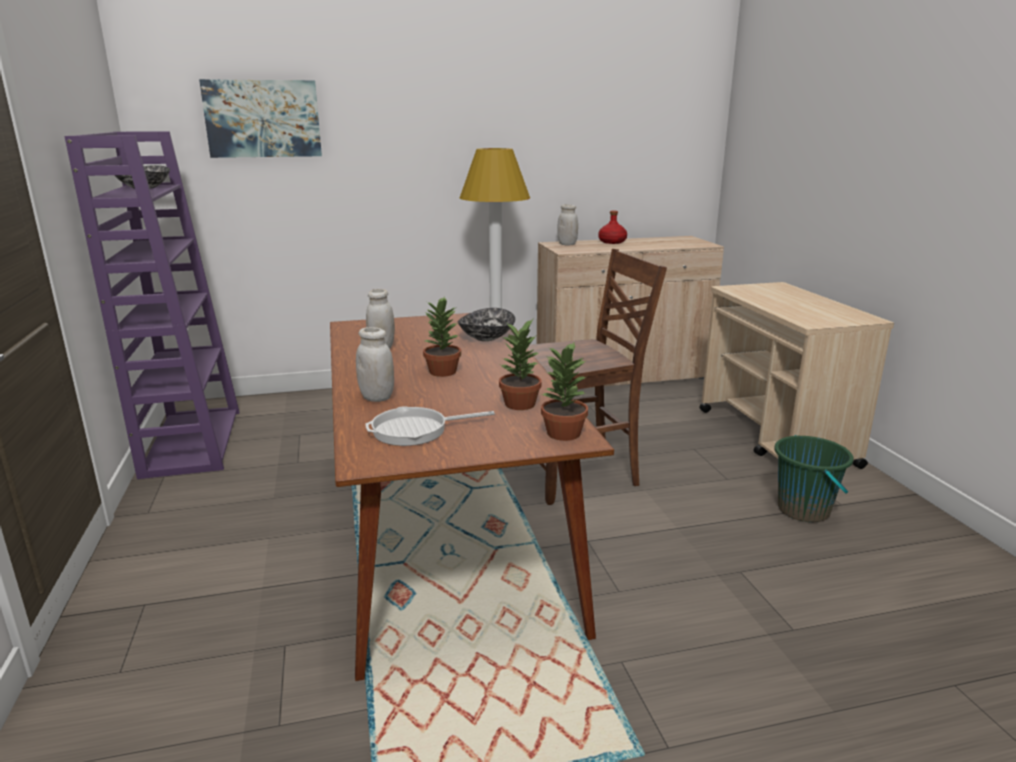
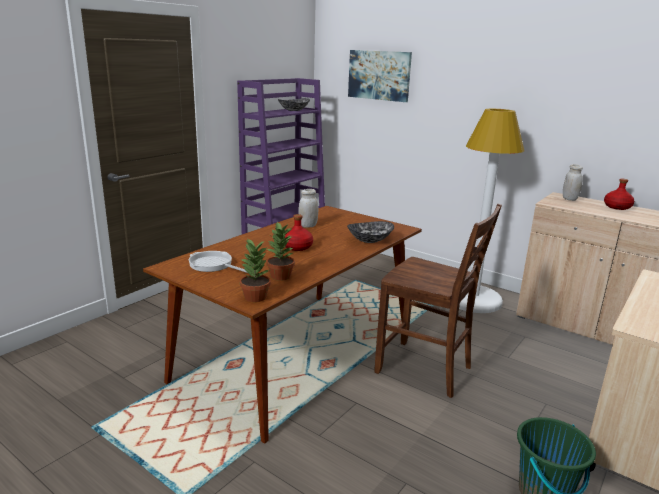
camera: 50 degrees right, 0 degrees up
(377, 397) = (241, 246): white jar -> none
(442, 372) = (297, 247): potted plant -> red bottle

